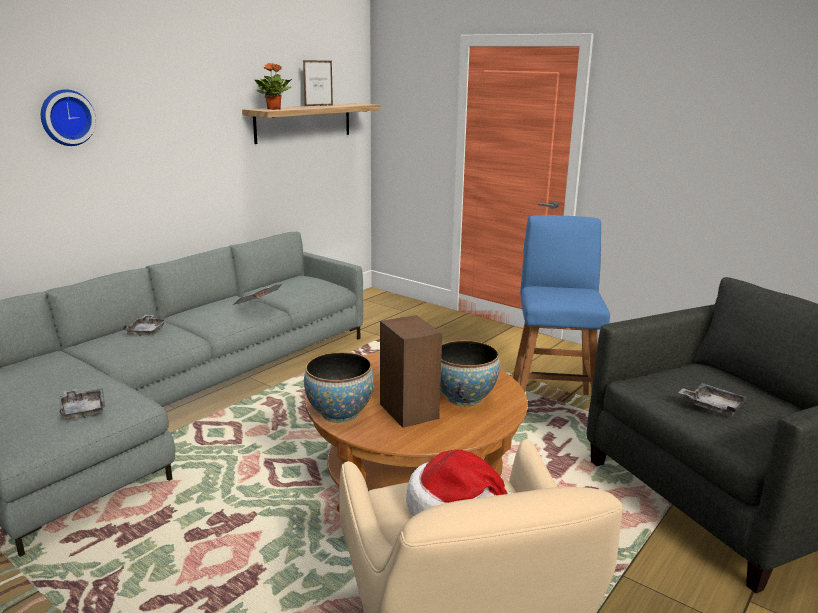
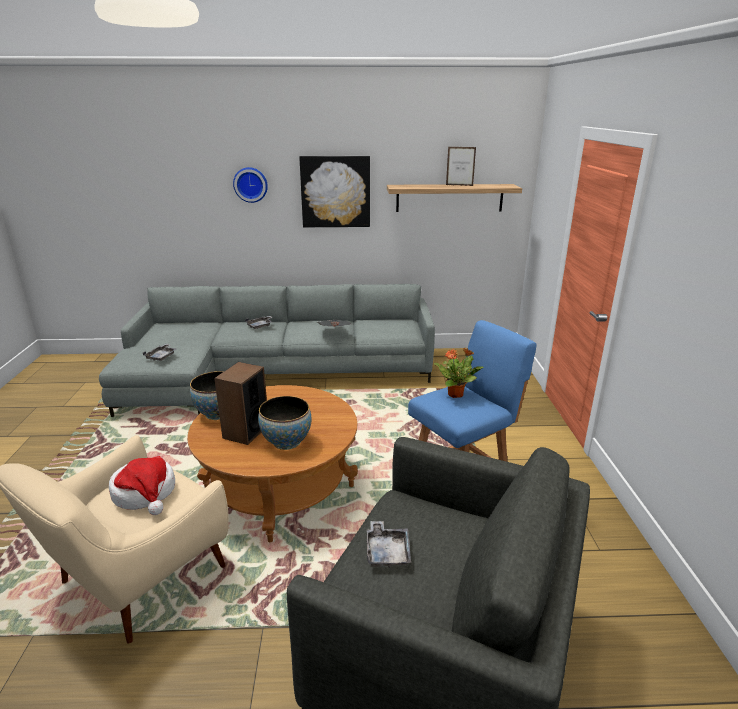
camera: 50 degrees right, 5 degrees up
(185, 122) = (335, 192): none -> picture
(274, 109) = (404, 186): potted plant -> potted plant (456, 394)

